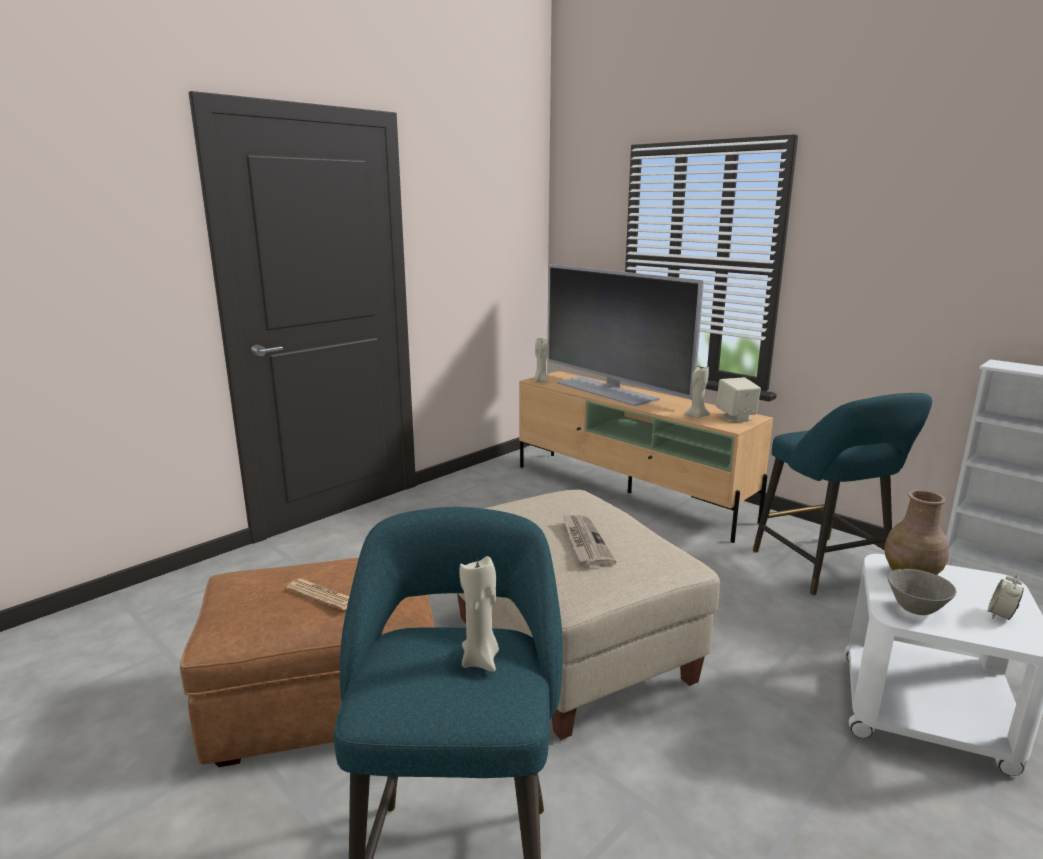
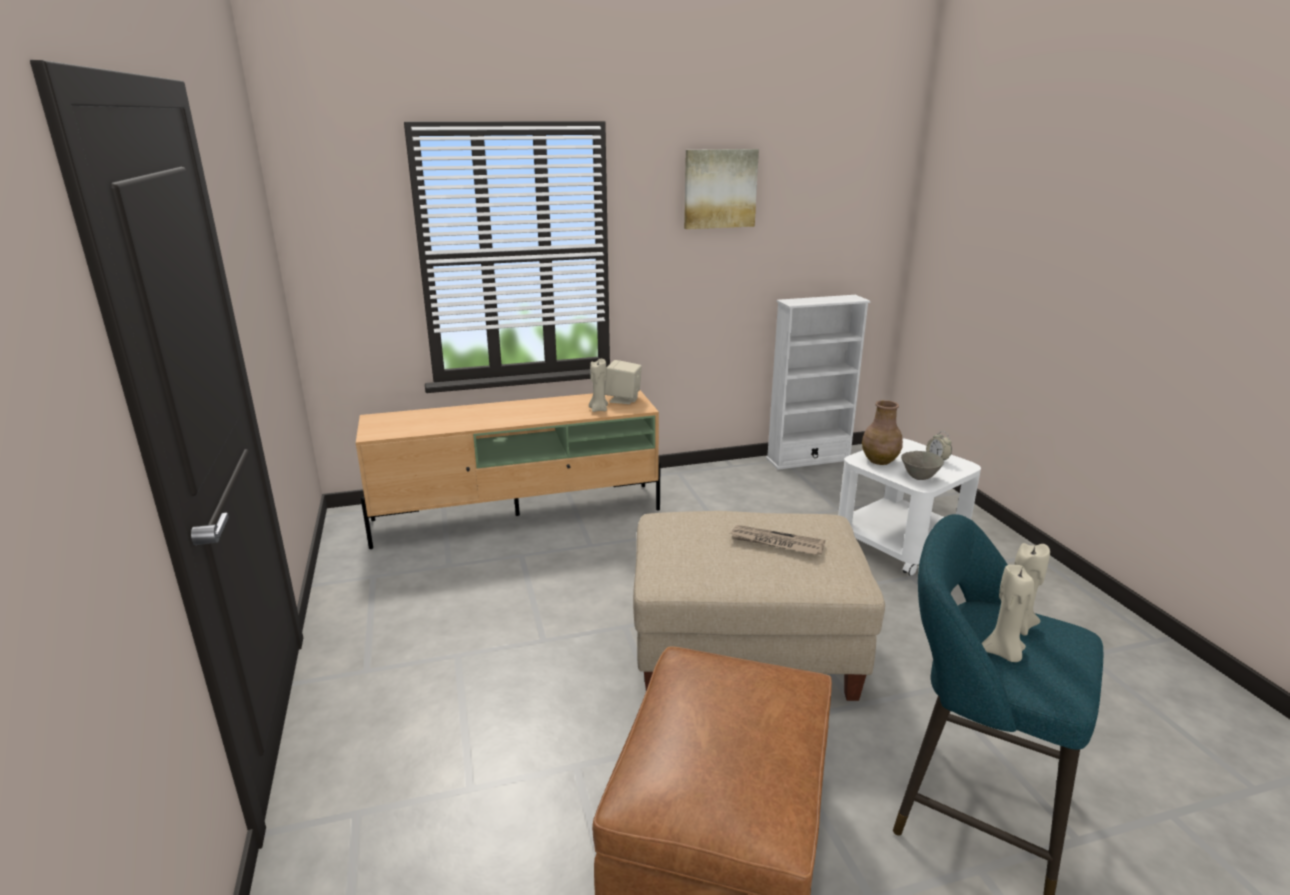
camera: 60 degrees left, 5 degrees up
(322, 595) = (751, 722): newspaper -> none
(540, 381) = (380, 433): beige candle -> beige candle (1003, 653)
(607, 390) = (471, 416): television -> none
(825, 569) = (730, 495): turquoise stool -> none
(927, 208) = (719, 188): none -> picture

